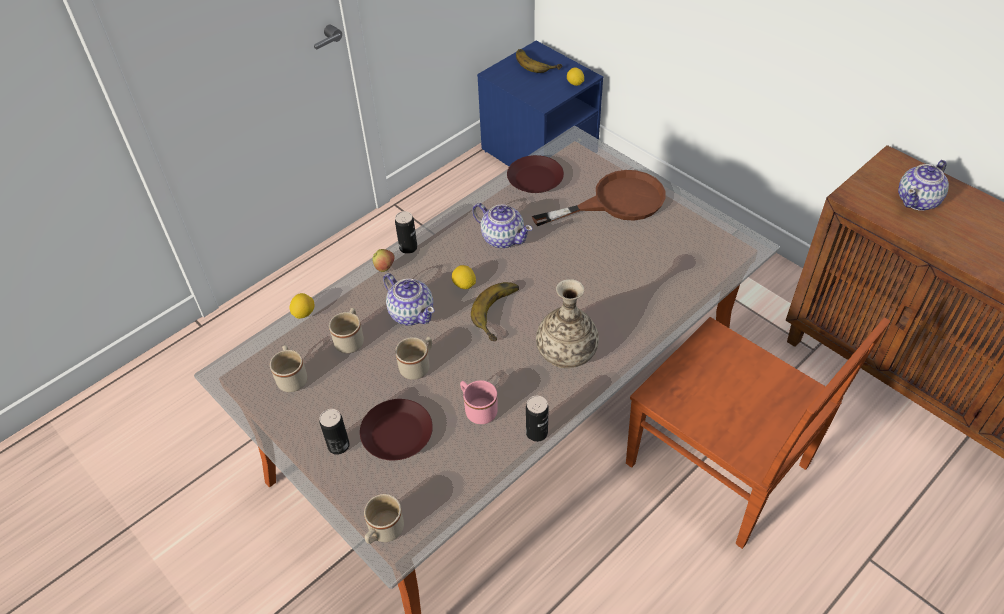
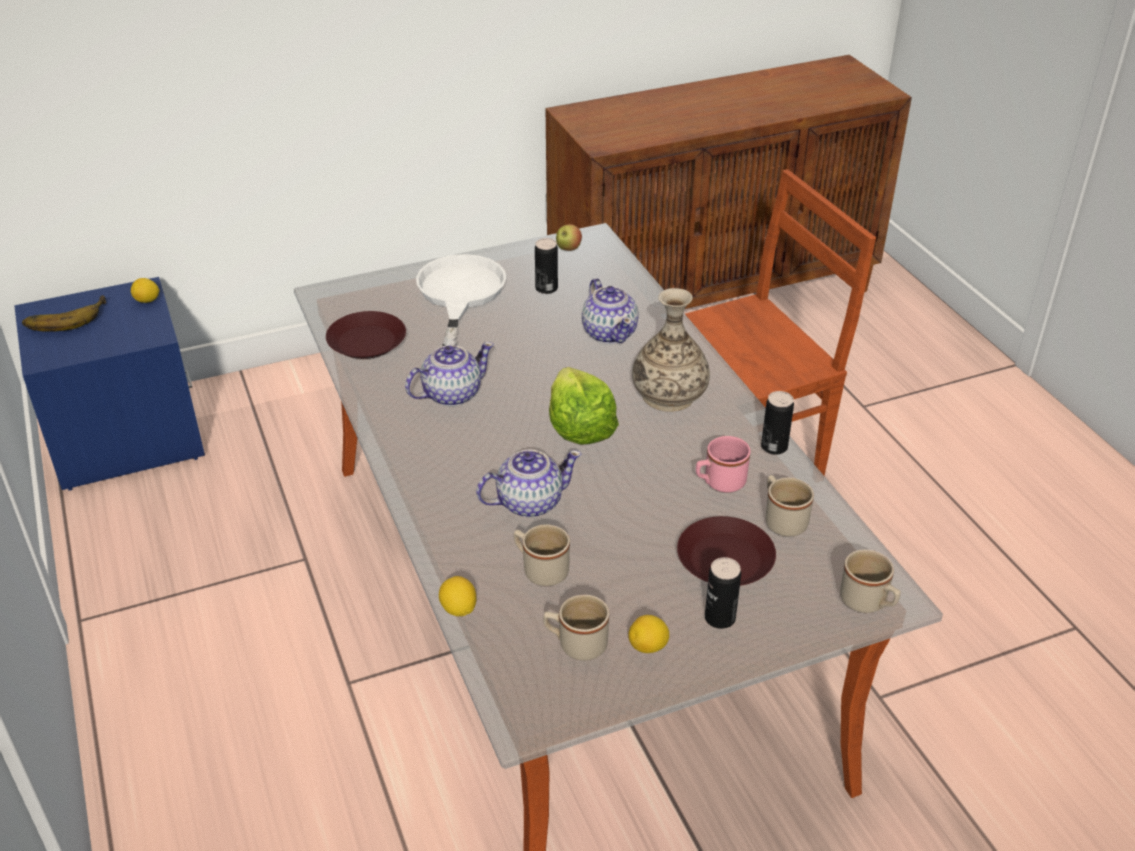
camera: 70 degrees left, 10 degrees down
(385, 268) = (427, 508): apple -> apple (568, 249)
(408, 248) = (404, 478): can -> can (546, 288)
(418, 366) = (624, 516): beige mug -> beige mug (782, 520)
(464, 285) = (510, 445): lemon -> lemon (648, 647)
(501, 313) = (579, 427): banana -> lettuce
(616, 202) = (459, 296): brown frying pan -> white frying pan
(918, 200) = (632, 119): teapot -> teapot (610, 333)

